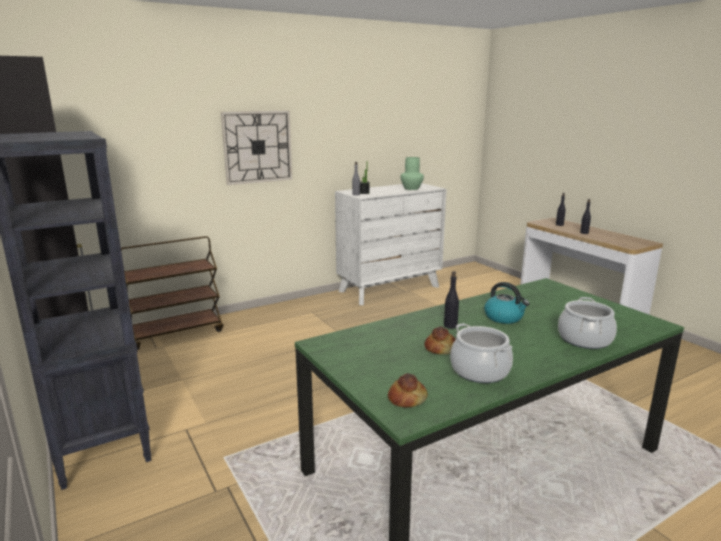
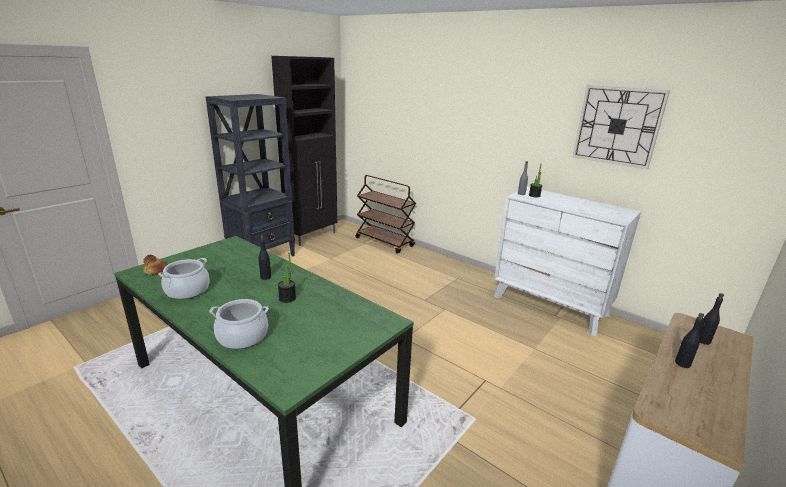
camera: 70 degrees right, 5 degrees up
(257, 147) = (467, 129): wall clock -> wall clock (617, 126)
(411, 189) = (592, 210): green vase -> none
(441, 348) = (224, 276): bread -> none
(504, 317) = (287, 298): kettle -> potted plant

